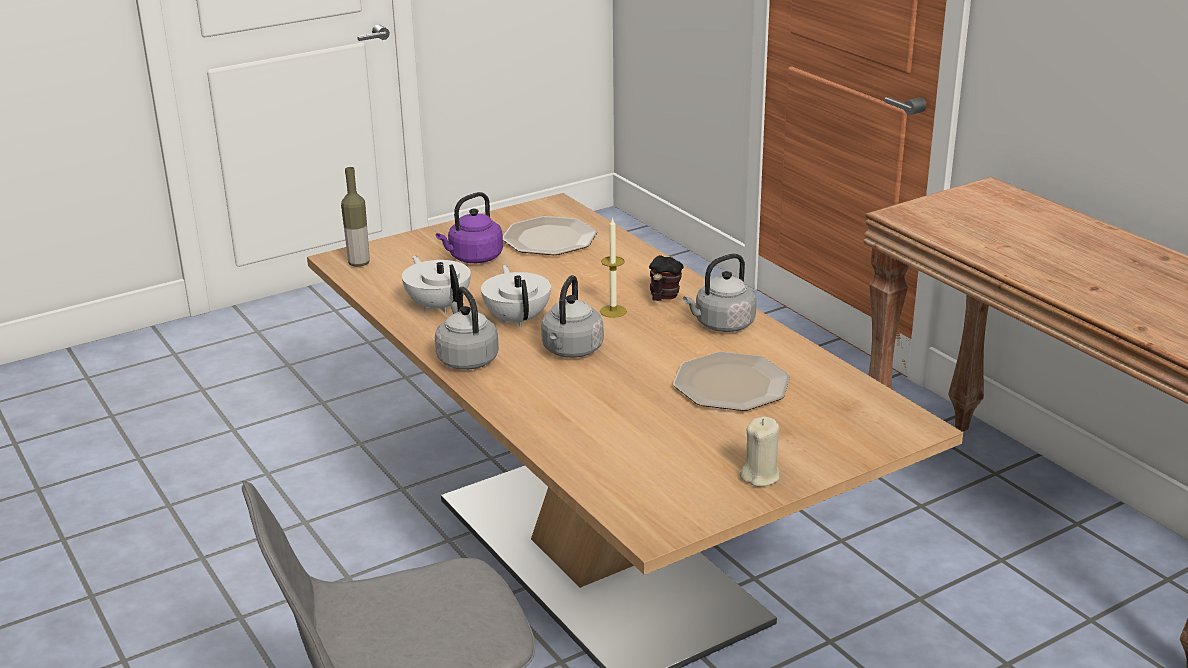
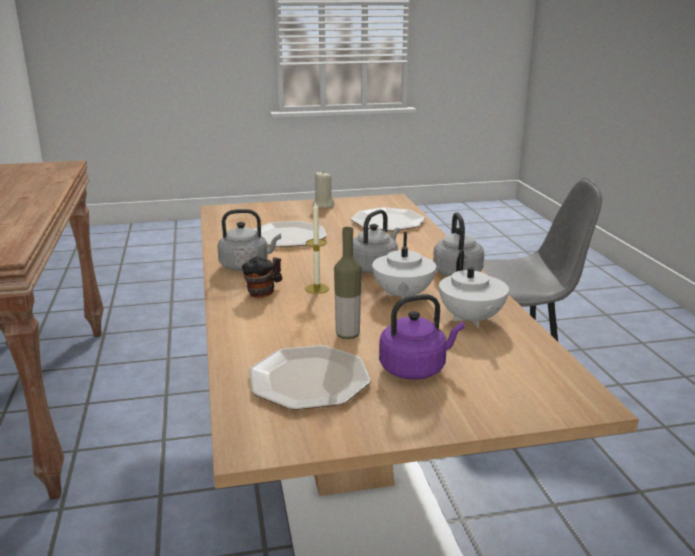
camera: 160 degrees left, 5 degrees down
(359, 263) = (560, 389): bottle -> bottle (347, 335)
(613, 451) = (388, 221): none -> plate

